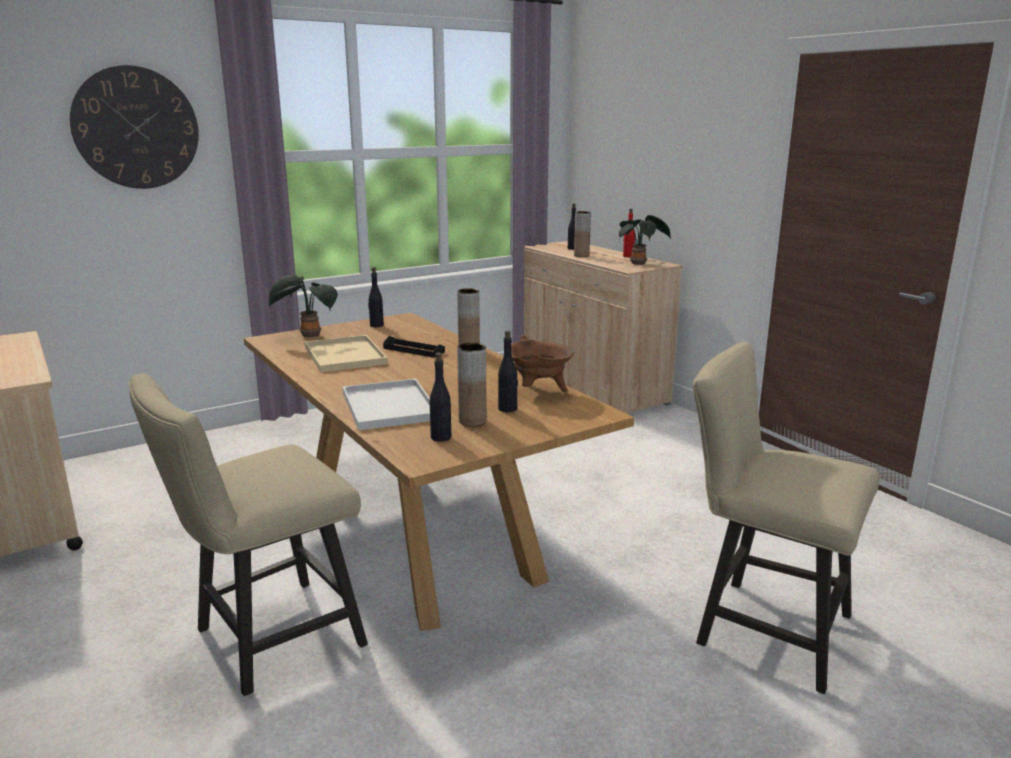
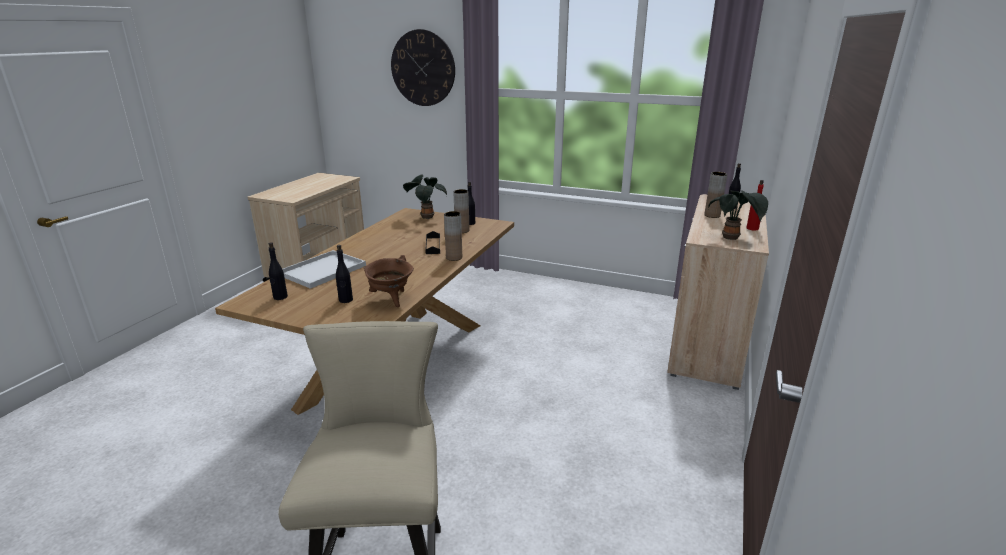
camera: 55 degrees right, 5 degrees up
(267, 641) = (258, 369): beige chair -> none
(343, 355) = (401, 234): beige tray -> none
(472, 421) = (315, 297): brown vase -> brown vase (462, 231)

